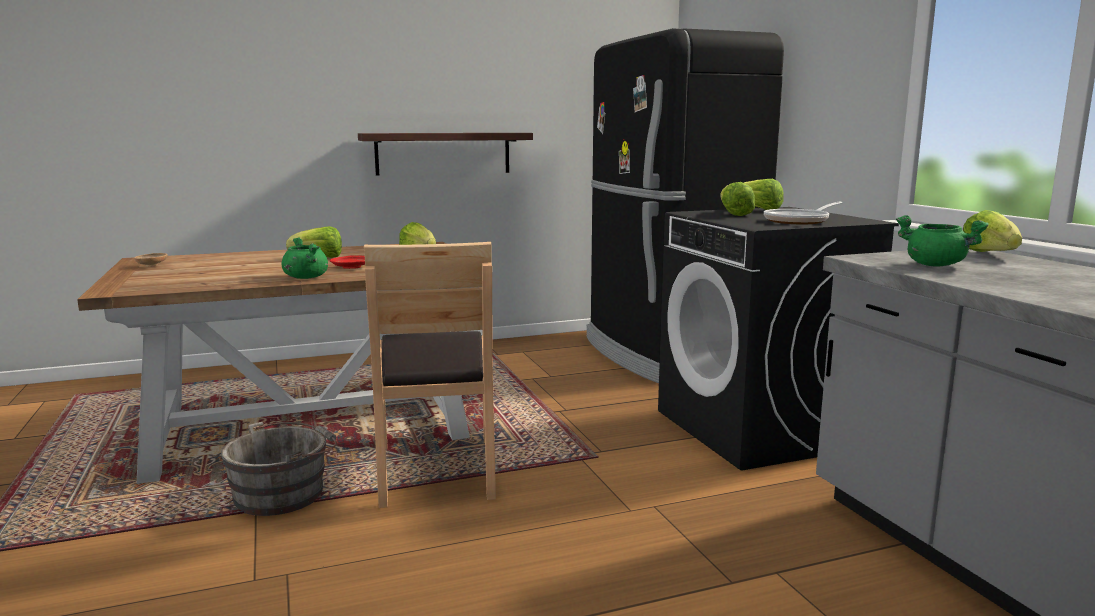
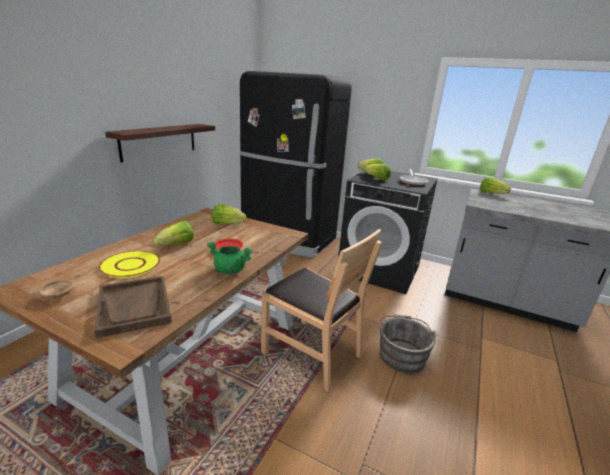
camera: 45 degrees left, 10 degrees up
(173, 279) = (134, 306): none -> brown tray
(242, 262) = (130, 265): none -> yellow plate
(284, 493) = (267, 415): grey bucket -> grey bucket (401, 354)
(936, 265) = (504, 205): green cooking pot -> none

